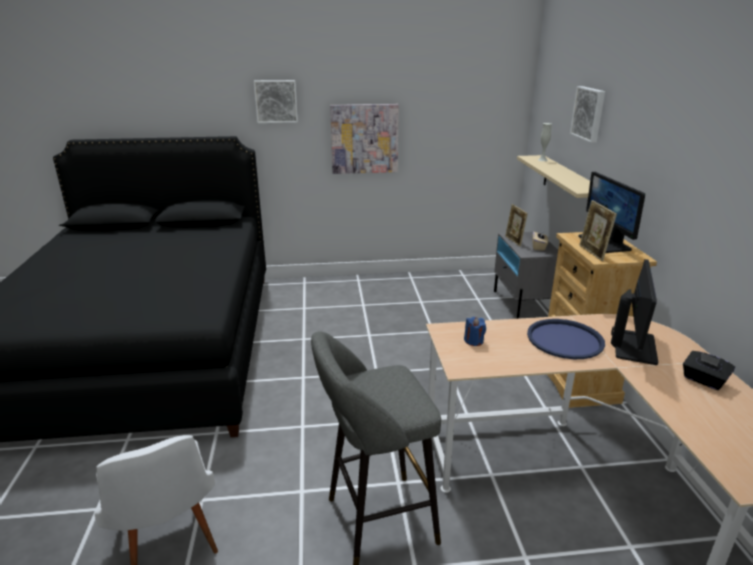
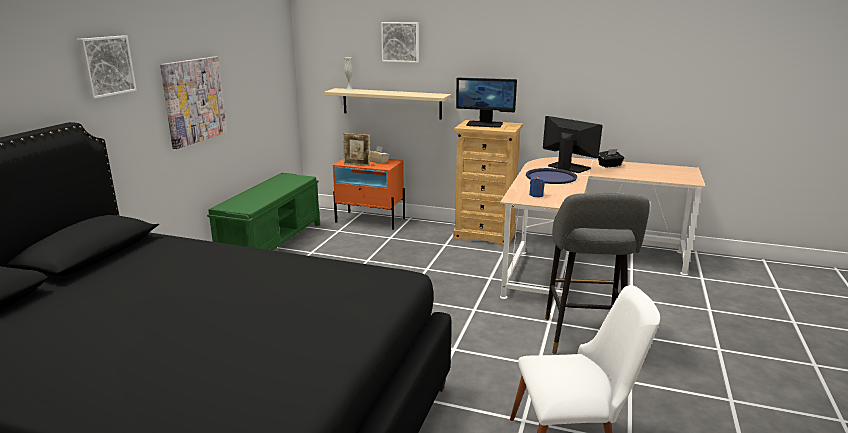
camera: 65 degrees left, 5 degrees down
(420, 281) = (272, 243): none -> green bench
(521, 305) = (370, 220): grey nightstand -> orange nightstand
(592, 253) = (498, 129): picture frame -> none

